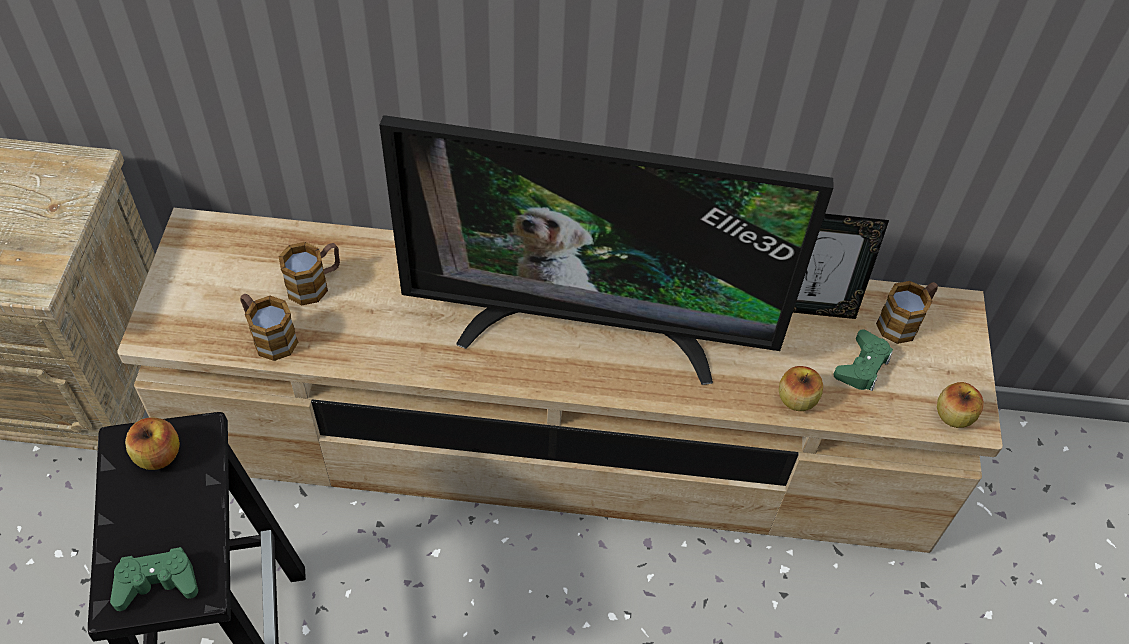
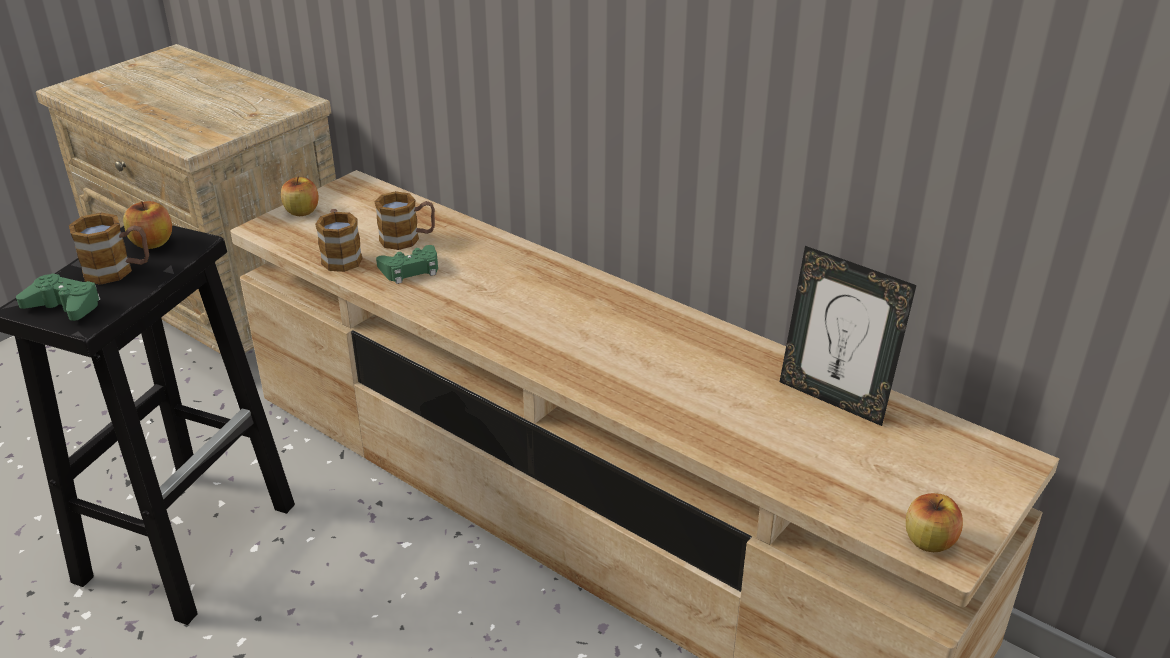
camera: 35 degrees right, 20 degrees down
(590, 326) = (604, 338): television -> none
(796, 399) = (757, 460): apple -> apple (302, 211)
(862, 366) = (855, 463): green game controller -> green game controller (410, 270)
(904, 321) = (937, 447): mug -> mug (118, 271)

